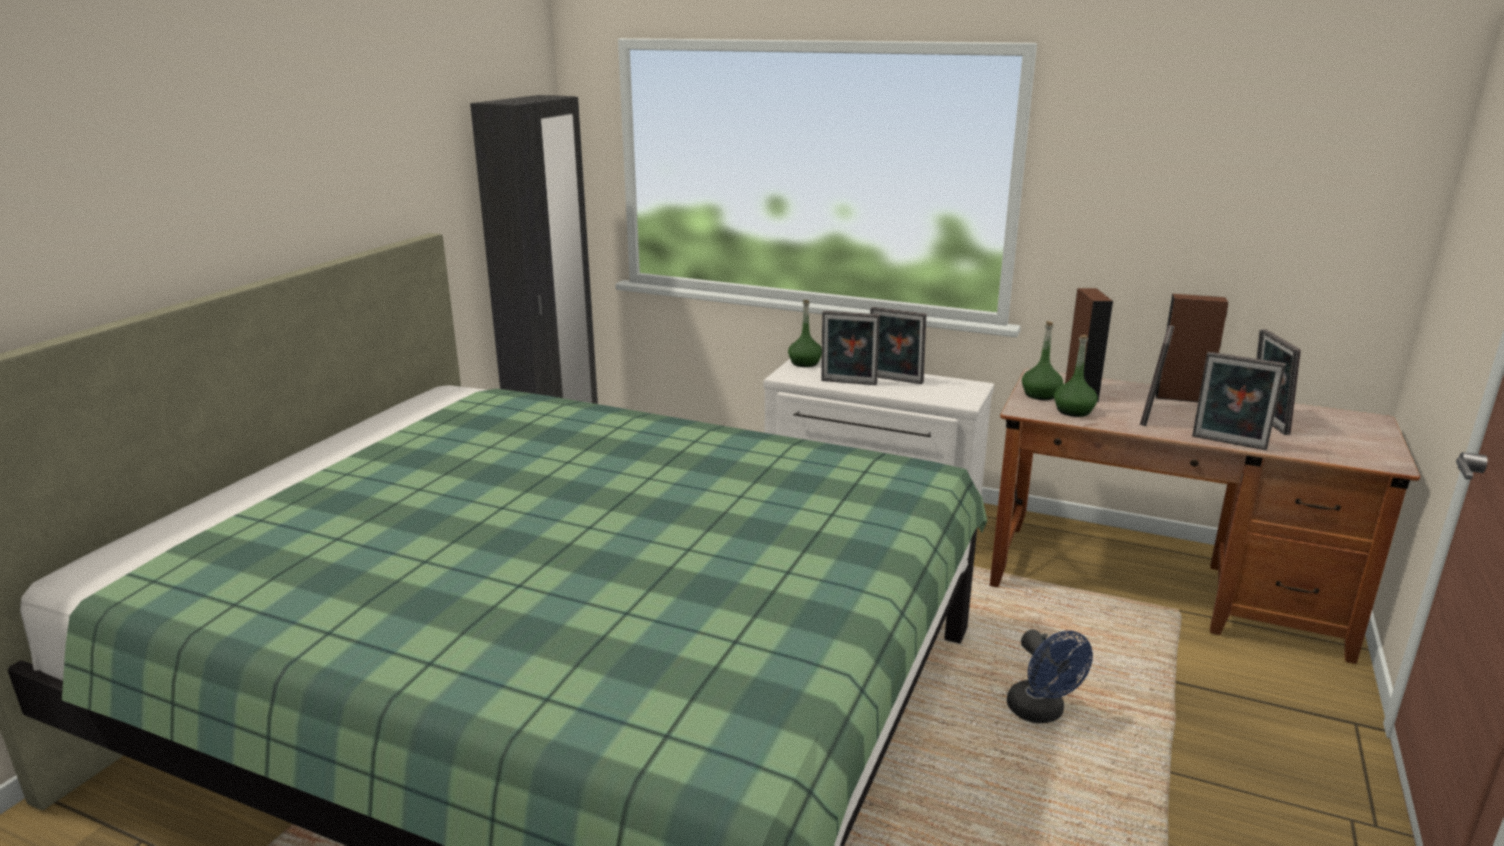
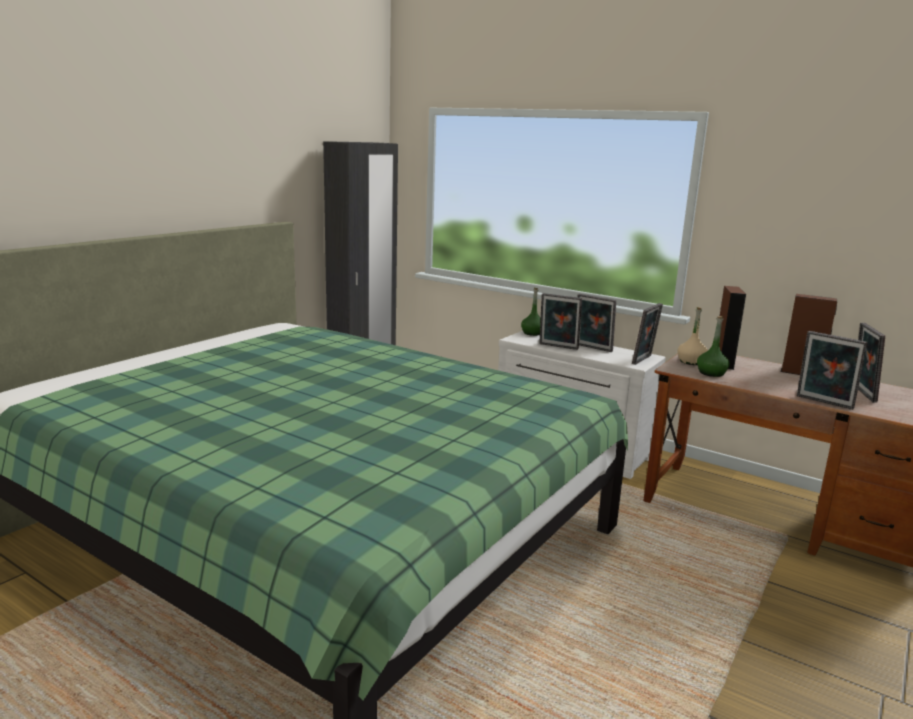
camera: 10 degrees right, 5 degrees down
(1040, 395) = (691, 362): green bottle -> beige bottle
(1041, 713) = (654, 587): blue fan -> none
(1150, 415) = (770, 381): picture frame -> picture frame (644, 360)

